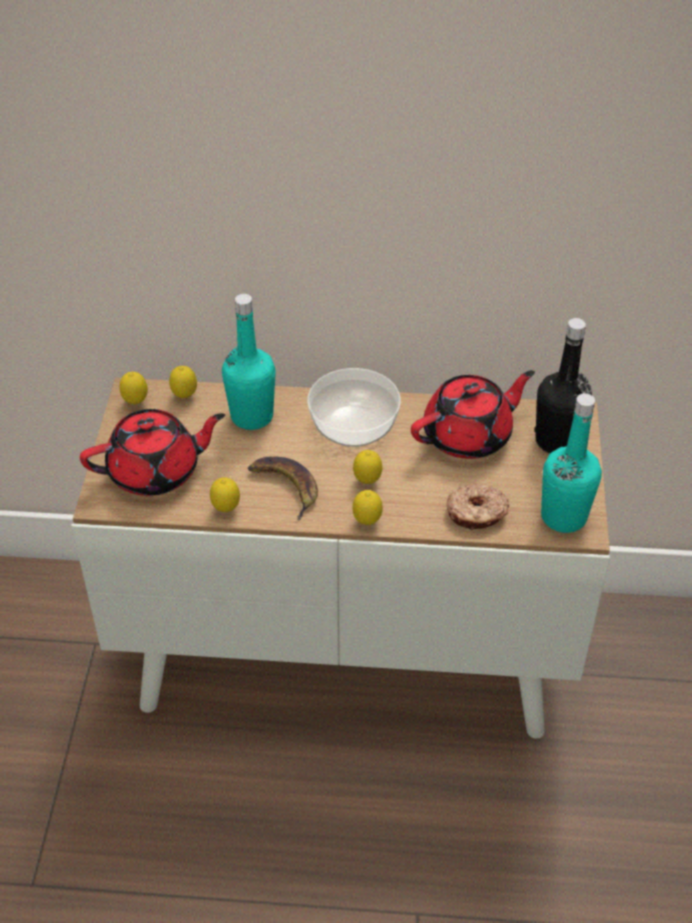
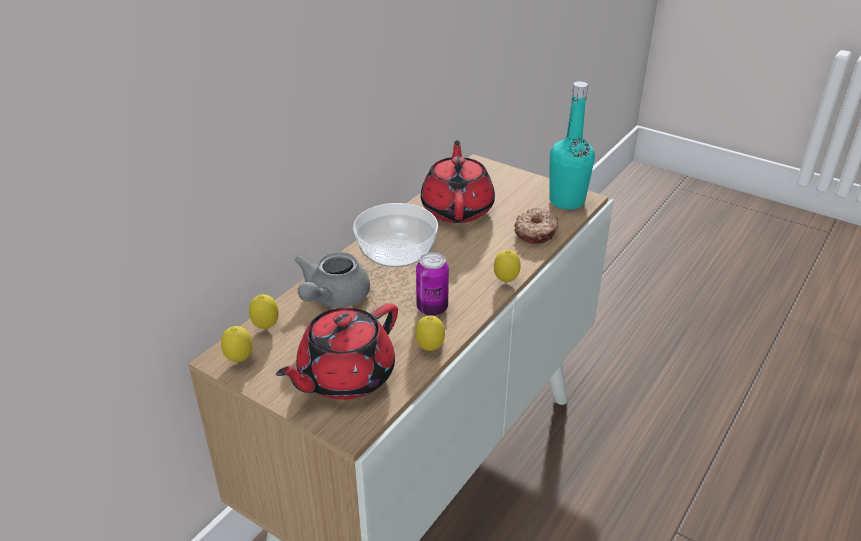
camera: 60 degrees left, 10 degrees down
(156, 471) = (344, 376): red teapot -> red teapot turned 150 degrees counterclockwise
(252, 416) = (332, 298): turquoise bottle -> grey teapot
(285, 486) = (432, 308): banana -> can
(367, 481) = (463, 267): lemon -> none
(556, 441) = (495, 179): black bottle -> none

